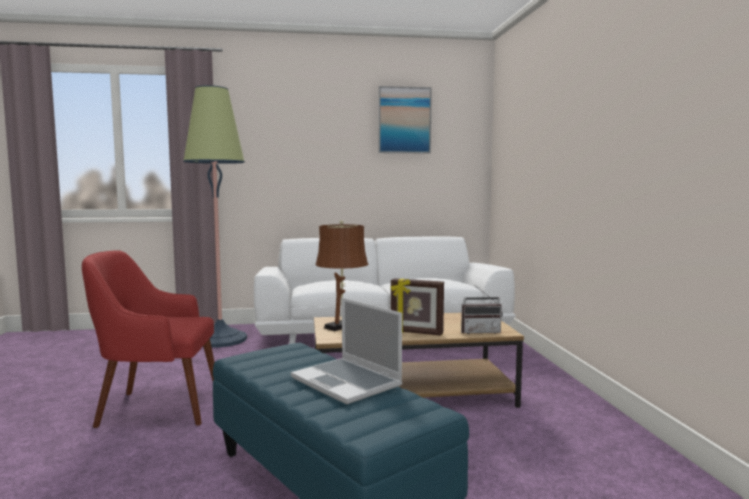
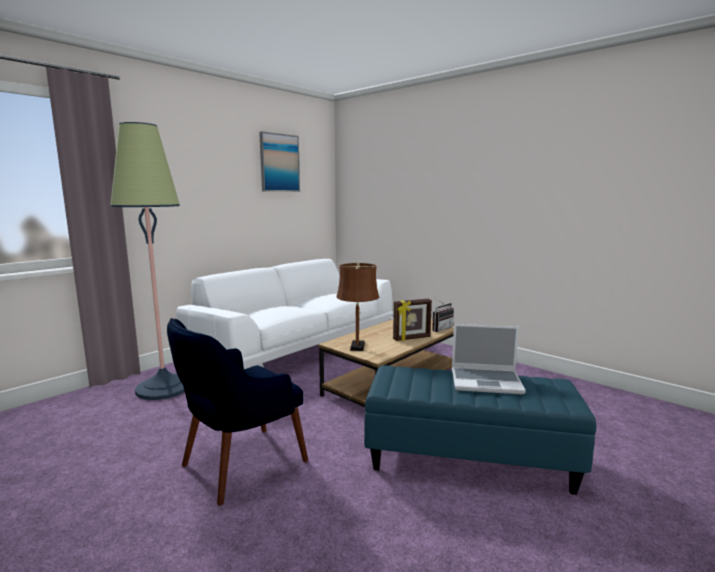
camera: 40 degrees left, 5 degrees up
(157, 408) = (241, 464): red armchair -> blue armchair

